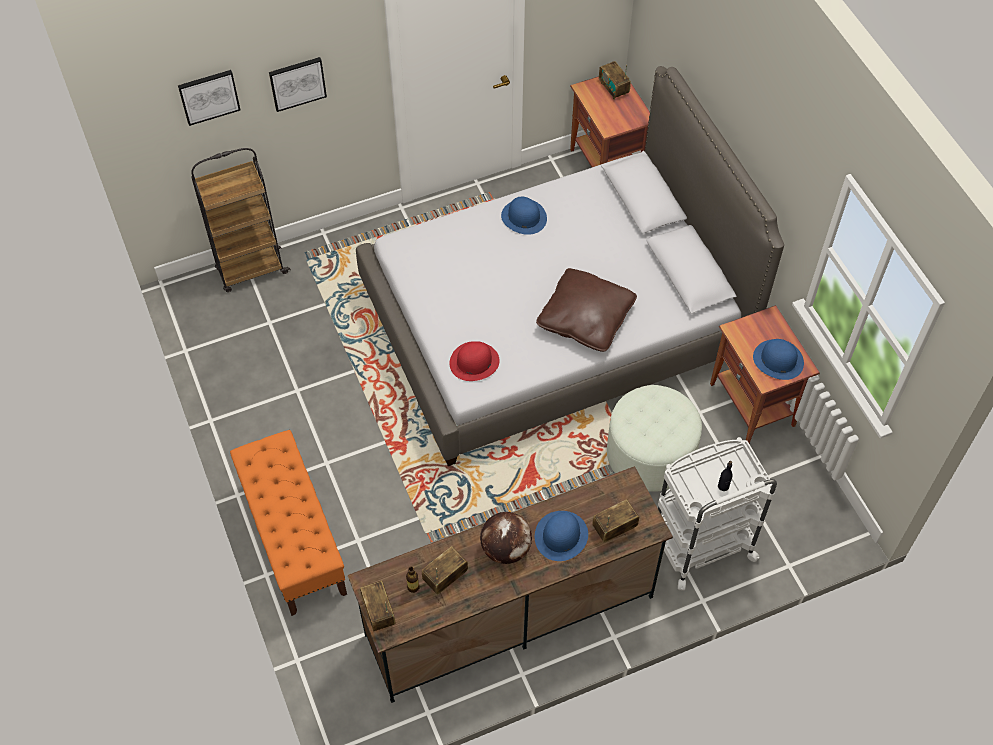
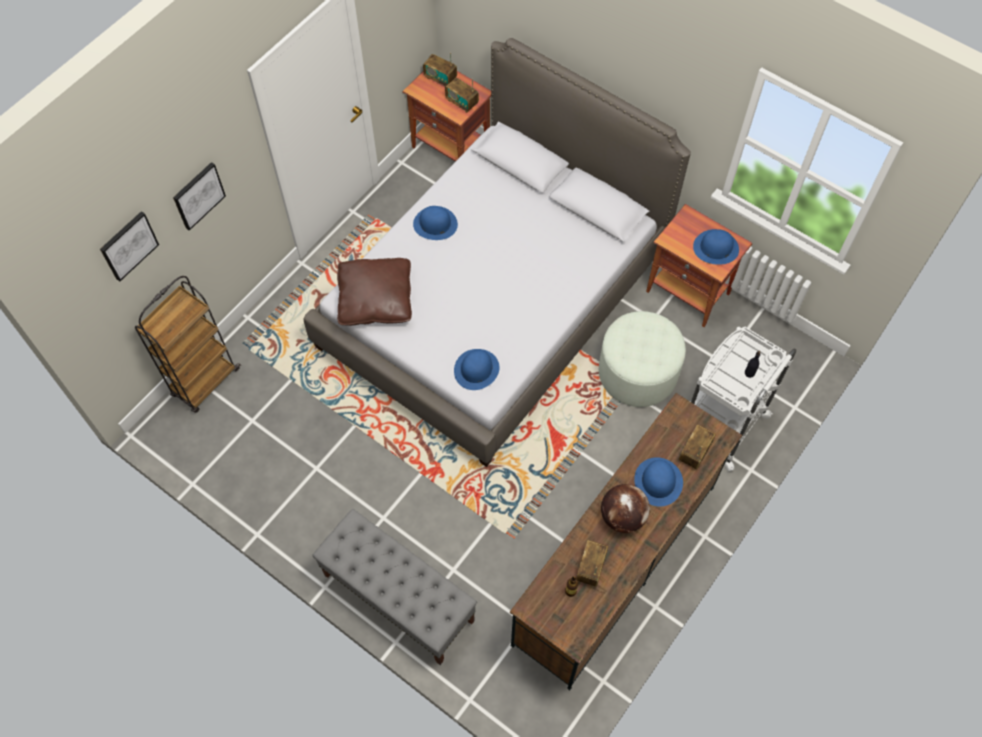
camera: 30 degrees left, 5 degrees up
(293, 538) = (398, 597): orange bench -> grey bench
(379, 612) = (557, 628): radio -> radio (462, 102)
(474, 362) = (476, 369): red hat -> blue hat
(585, 318) = (541, 287): brown pillow -> brown pillow (375, 299)

